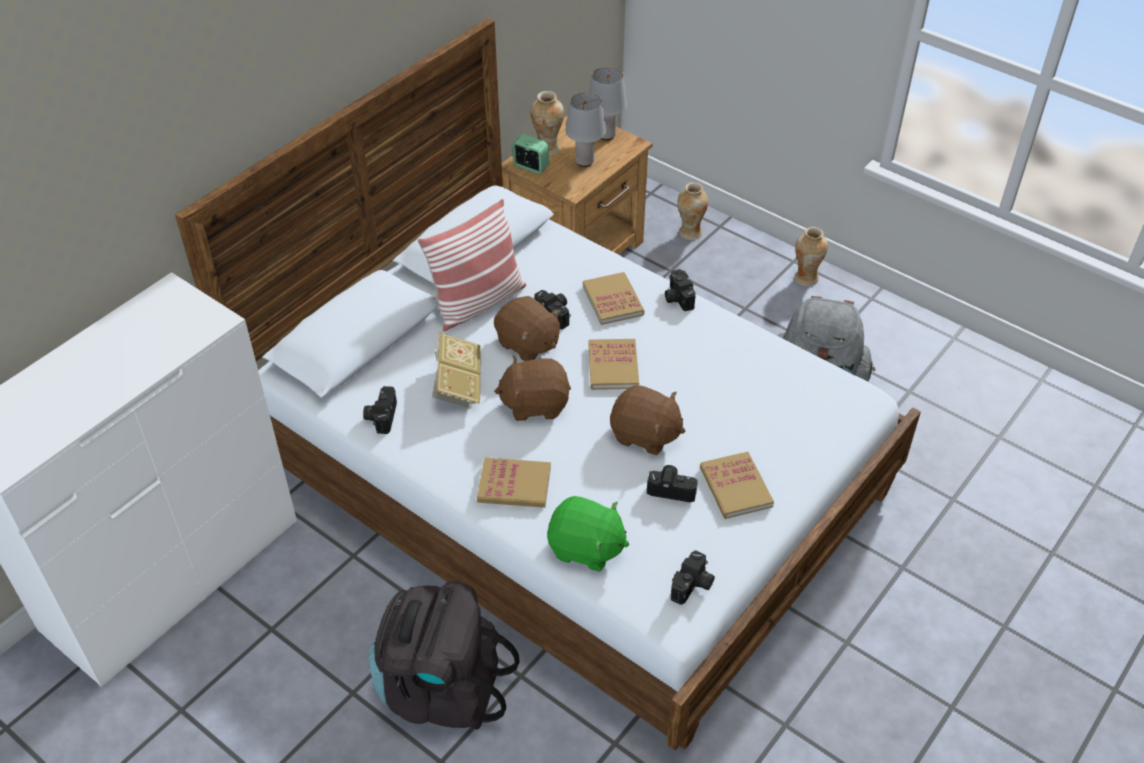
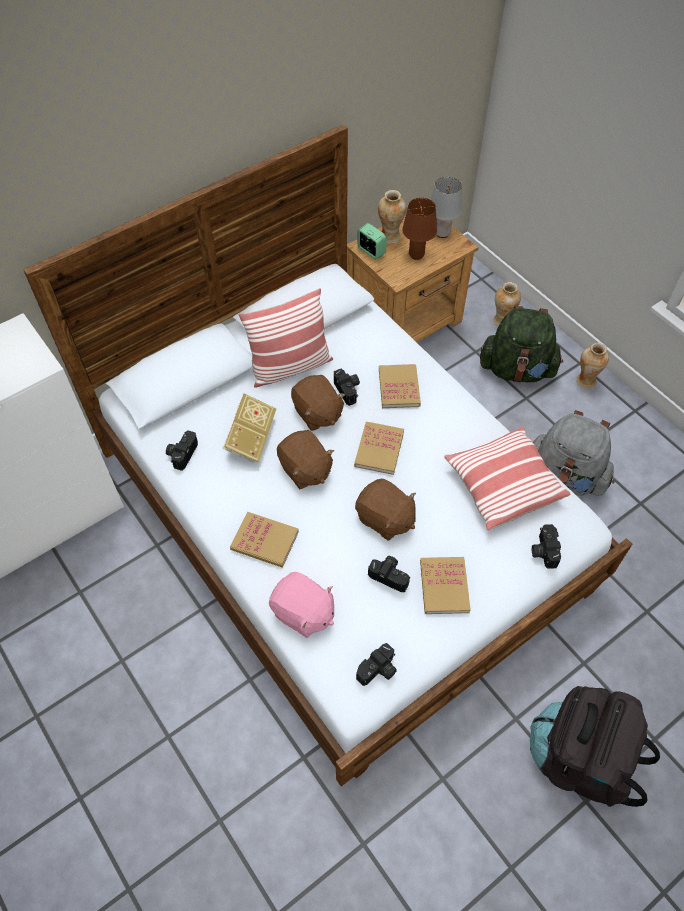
camera: 15 degrees right, 10 degrees up
(441, 689) = (187, 675): black backpack -> black backpack (580, 758)
(535, 404) = (305, 470): brown plush toy -> brown plush toy turned 135 degrees counterclockwise
(584, 161) = (416, 254): grey table lamp -> brown table lamp
(586, 548) = (303, 613): green plush toy -> pink plush toy
(677, 297) = (453, 396): camera -> camera (543, 550)
(724, 281) = (517, 369): none -> green backpack
(763, 375) = (502, 485): none -> pillow

